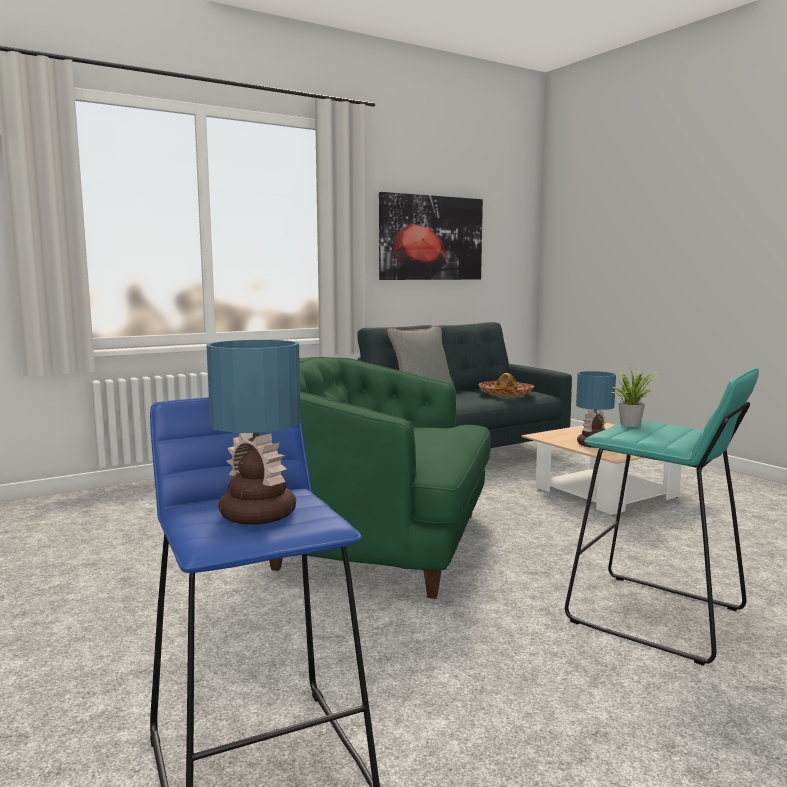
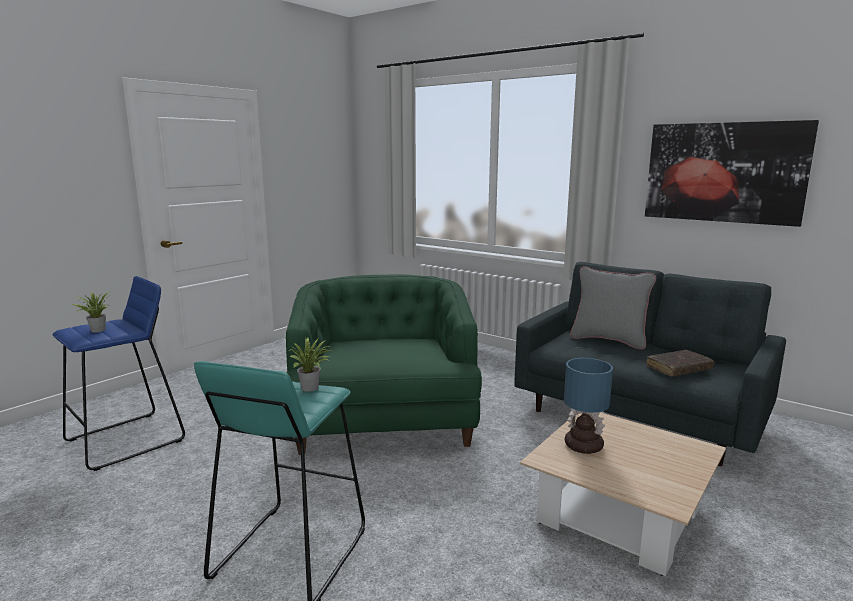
camera: 70 degrees right, 5 degrees up
(261, 514) = (96, 330): table lamp -> potted plant
(505, 394) = (678, 369): hat -> brown book

